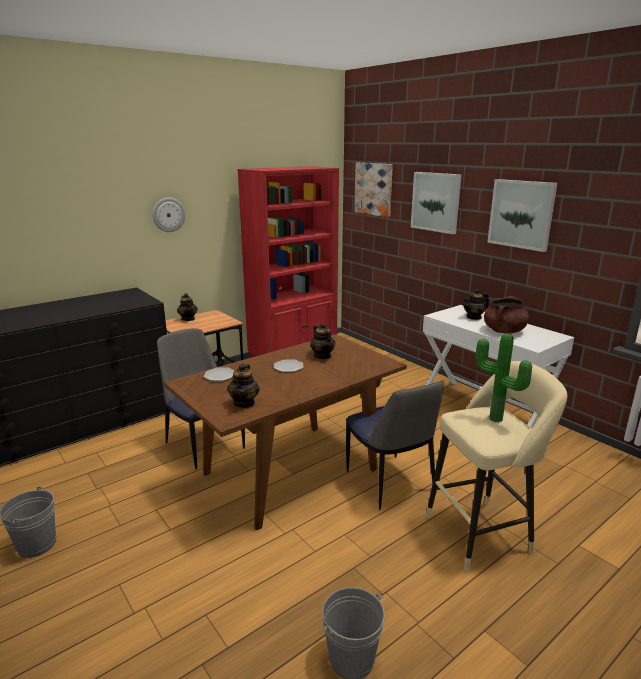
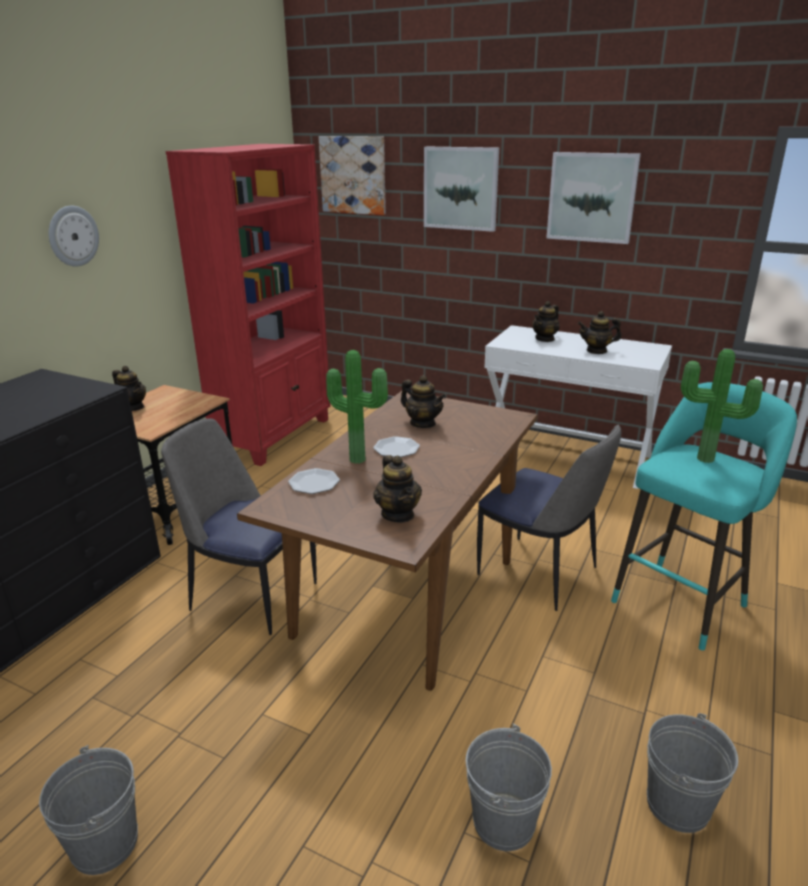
camera: 25 degrees left, 5 degrees up
(233, 619) = (503, 821): none -> grey bucket
(260, 368) = (359, 458): none -> potted plant
(483, 532) = (682, 600): beige stool -> turquoise stool
(504, 331) = (597, 351): brown cooking pot -> teapot

